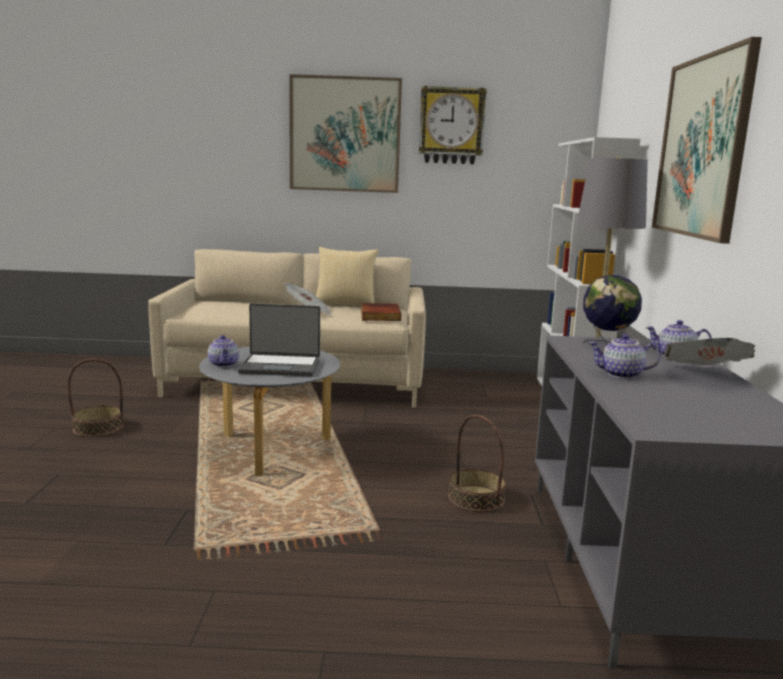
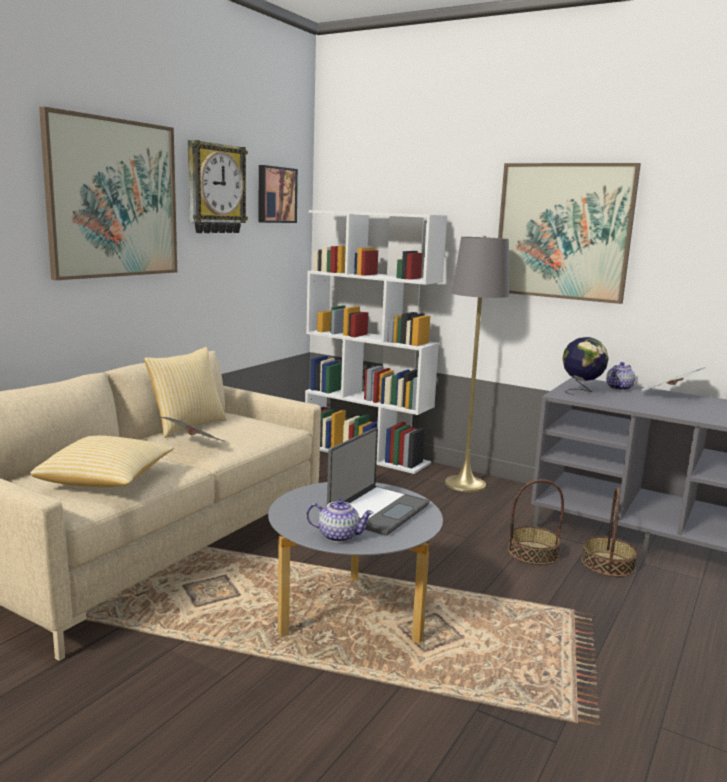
camera: 60 degrees left, 0 degrees up
(98, 428) = (128, 743): basket -> basket (607, 564)
(226, 310) = (106, 480): none -> pillow
(379, 315) = (258, 425): book -> none
(533, 130) = (275, 195): none -> picture
(621, 375) = (665, 409): teapot -> none

